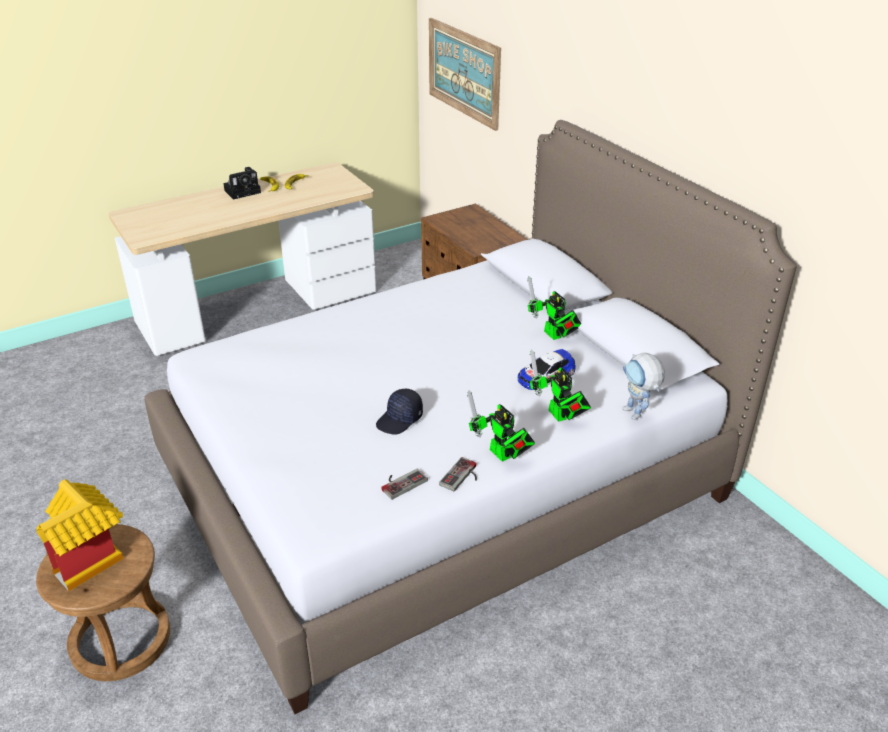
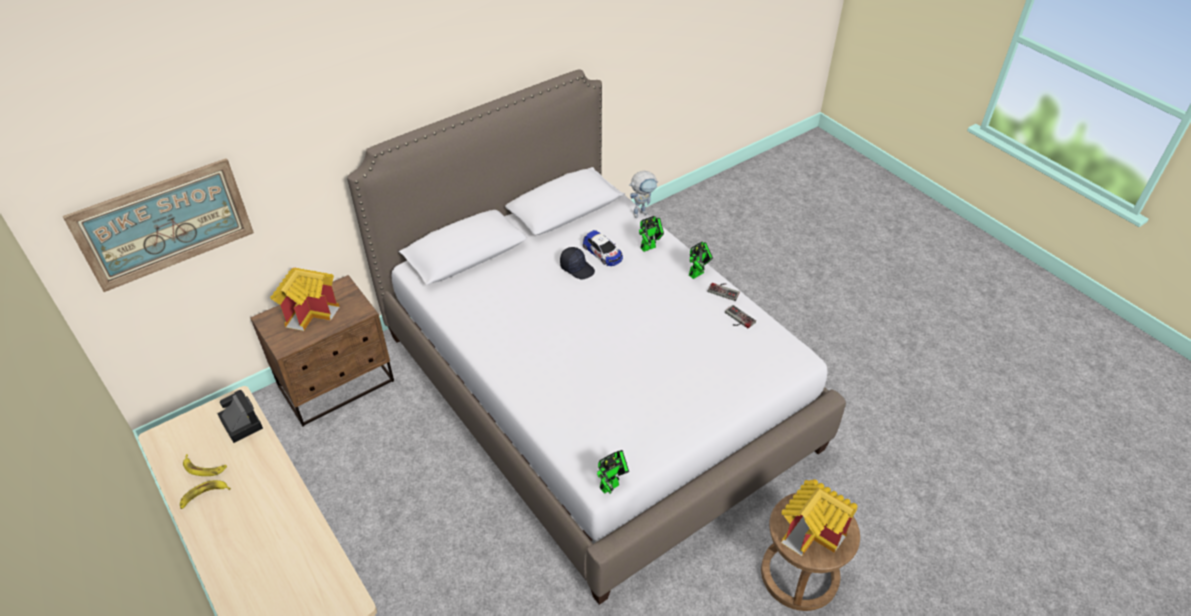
camera: 95 degrees left, 10 degrees up
(244, 191) = (214, 522): camera -> camera (240, 422)
(400, 420) = (670, 326): black cap -> black cap (577, 268)
(478, 227) = (312, 312): none -> toy house
(554, 336) = (547, 248): toy robot -> toy robot (612, 484)

